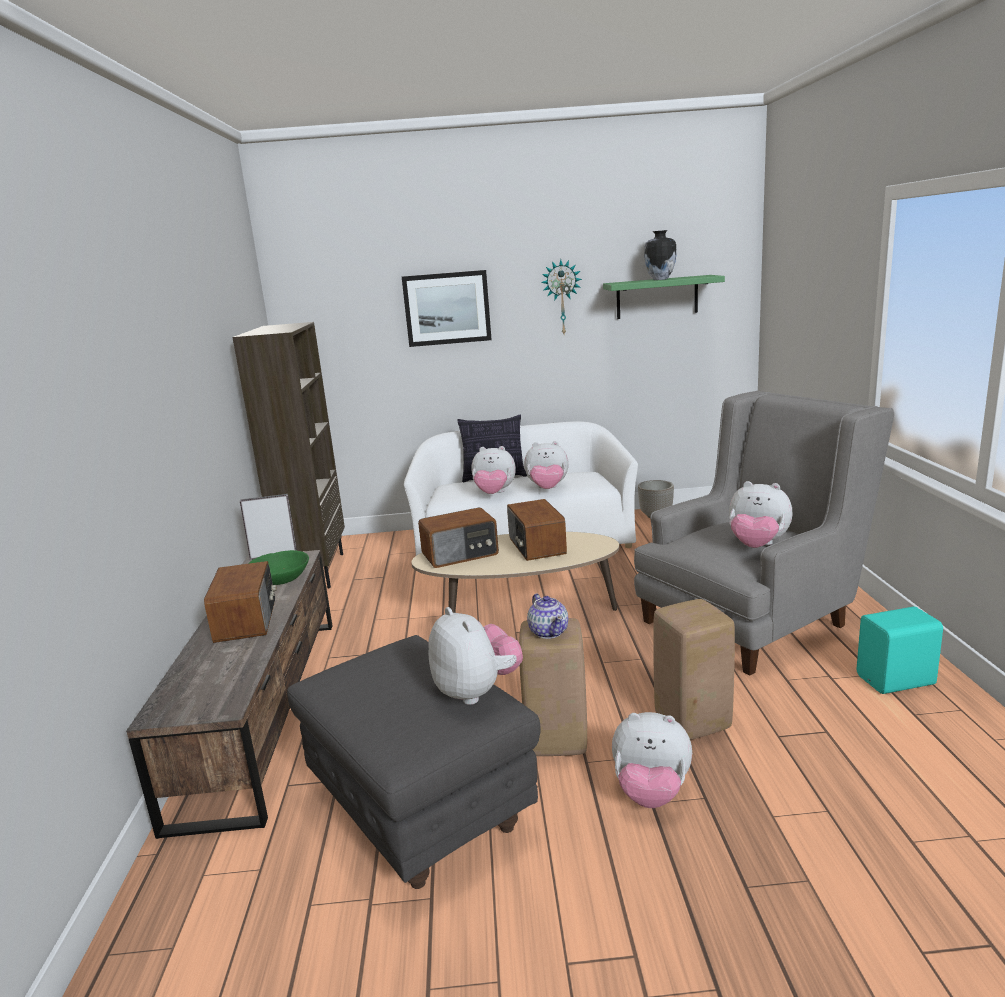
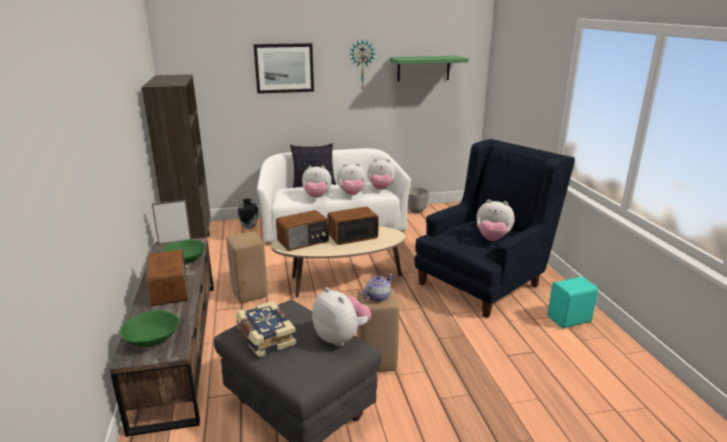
camera: 10 degrees left, 5 degrees up
(199, 690) = (152, 340): none -> green bowl
(358, 689) = (264, 337): none -> book
(536, 546) = (352, 236): radio -> radio turned 90 degrees clockwise
(548, 631) = (377, 297): teapot -> teapot turned 105 degrees counterclockwise
(651, 793) = (438, 392): plush toy -> plush toy (381, 189)
(660, 279) = (427, 57): vase -> vase (249, 227)
(692, 723) = (456, 348): beige stool -> beige stool (249, 295)
(753, 618) = (484, 281): grey armchair -> blue armchair

